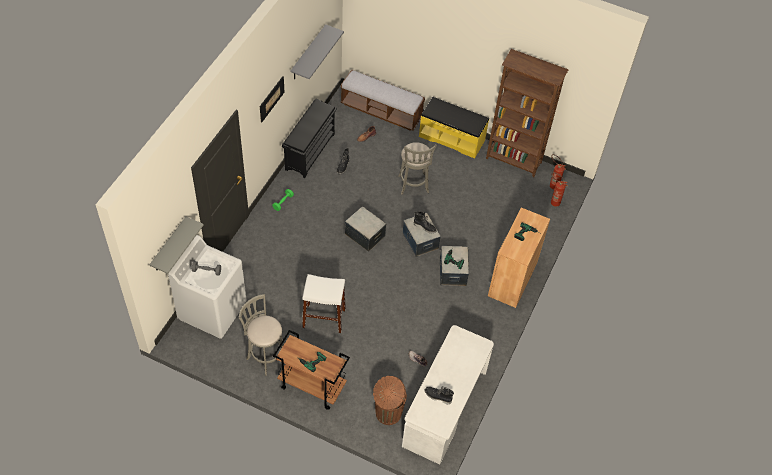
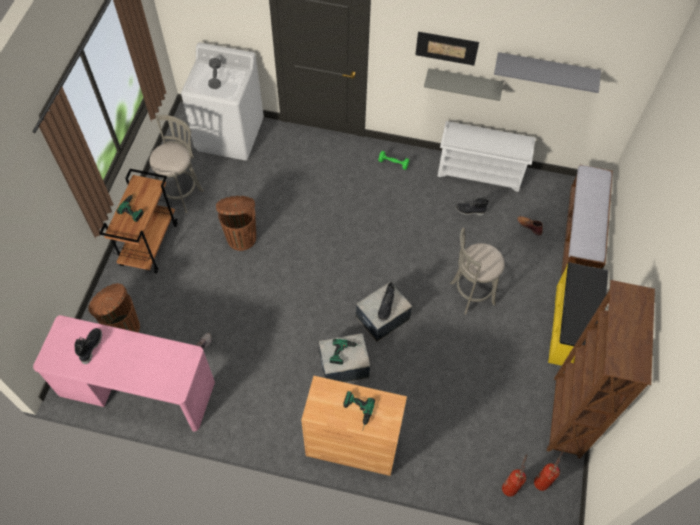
camera: 80 degrees right, 5 degrees up
(169, 245) = (211, 19): grey shelf -> grey shelf (464, 83)
(310, 151) = (480, 172): black shoe rack -> white shoe rack
(324, 318) = (241, 237): white stool -> brown trash can
(365, 235) = (372, 255): storage box -> none
(444, 408) = (137, 390): white desk -> pink desk

